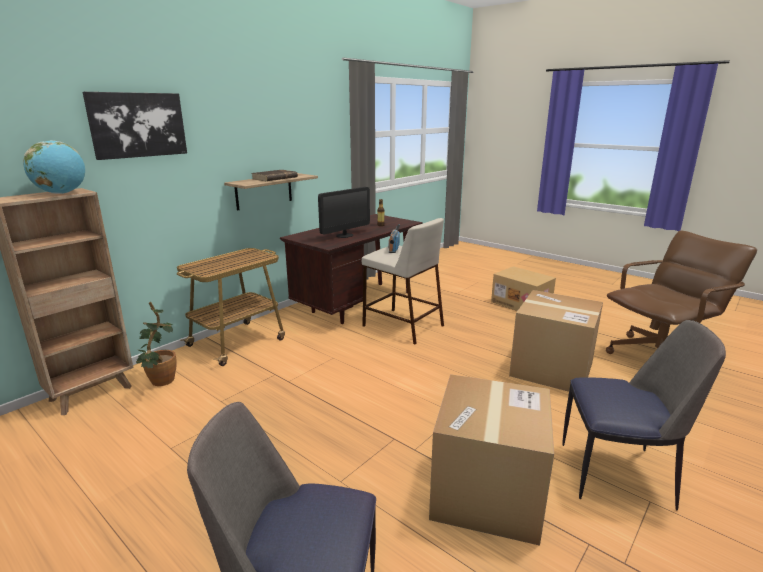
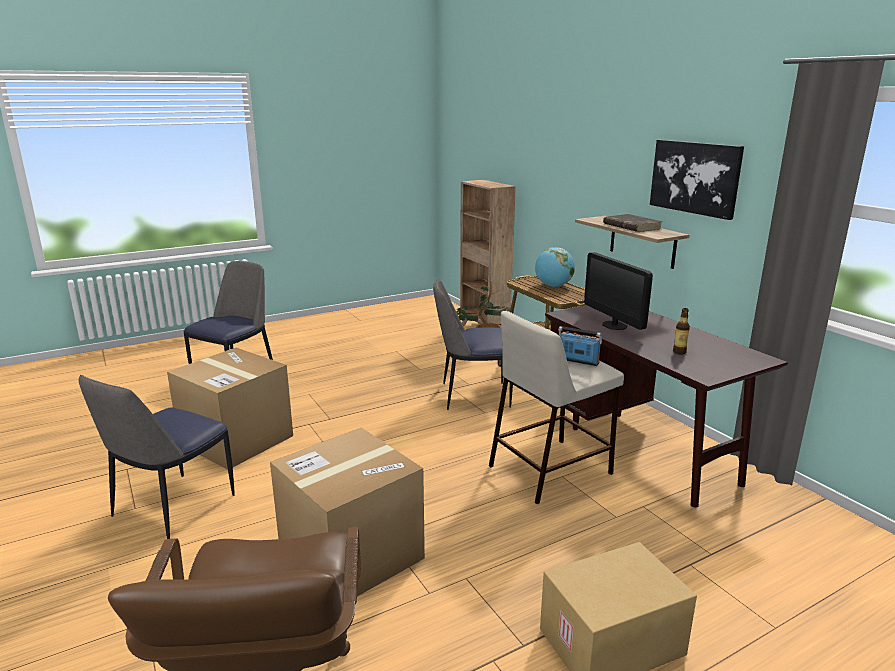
camera: 110 degrees right, 0 degrees up
(61, 193) = (490, 184): globe -> globe (553, 286)
(138, 125) = (555, 144): picture -> picture (695, 177)
(300, 368) = (472, 395): none -> chair

